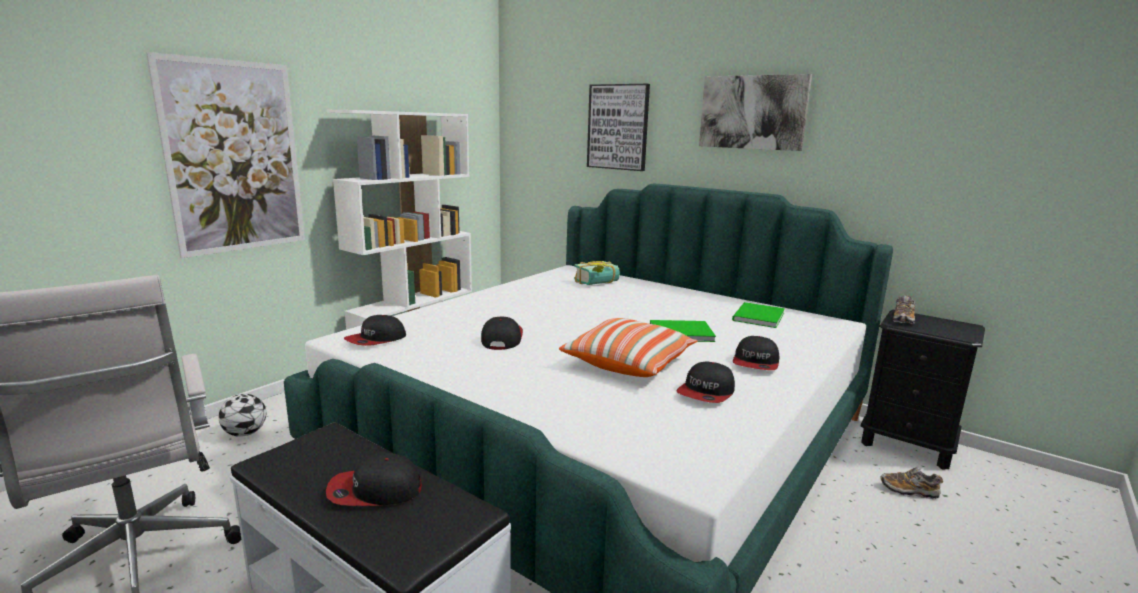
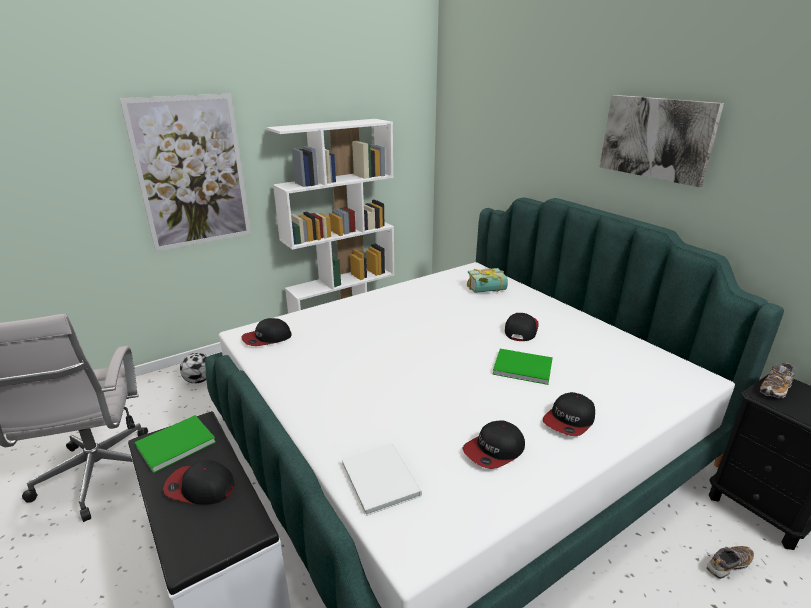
camera: 20 degrees right, 10 degrees up
(501, 338) = (361, 351): cap -> cap (520, 329)
(610, 429) = (381, 477): none -> white book
(618, 127) = (530, 137): picture -> none
(629, 363) = (448, 399): pillow -> none
(756, 317) = (615, 356): green book -> green book (173, 444)
(909, 491) = (728, 565): shoe -> shoe turned 120 degrees clockwise

